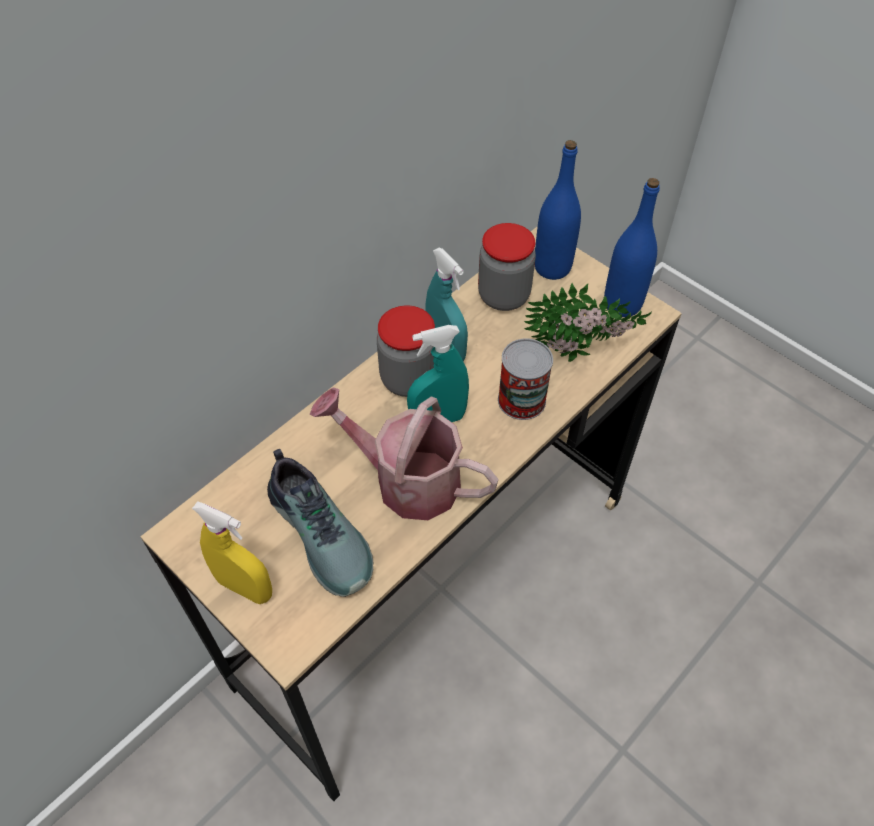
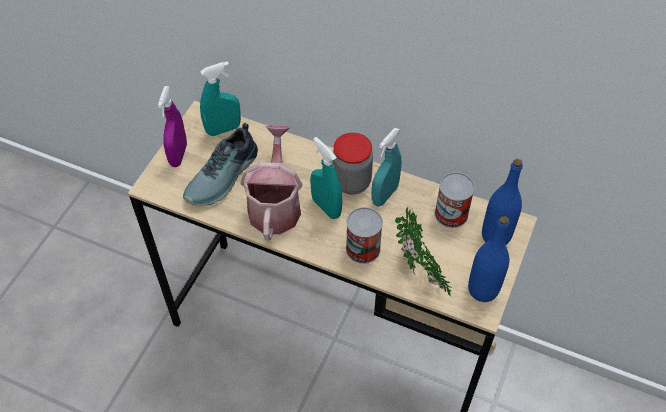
camera: 70 degrees right, 0 degrees up
(227, 509) = (223, 129): none -> turquoise spray bottle
(245, 587) = (178, 155): yellow spray bottle -> purple spray bottle
(503, 296) = (451, 214): jar -> can

